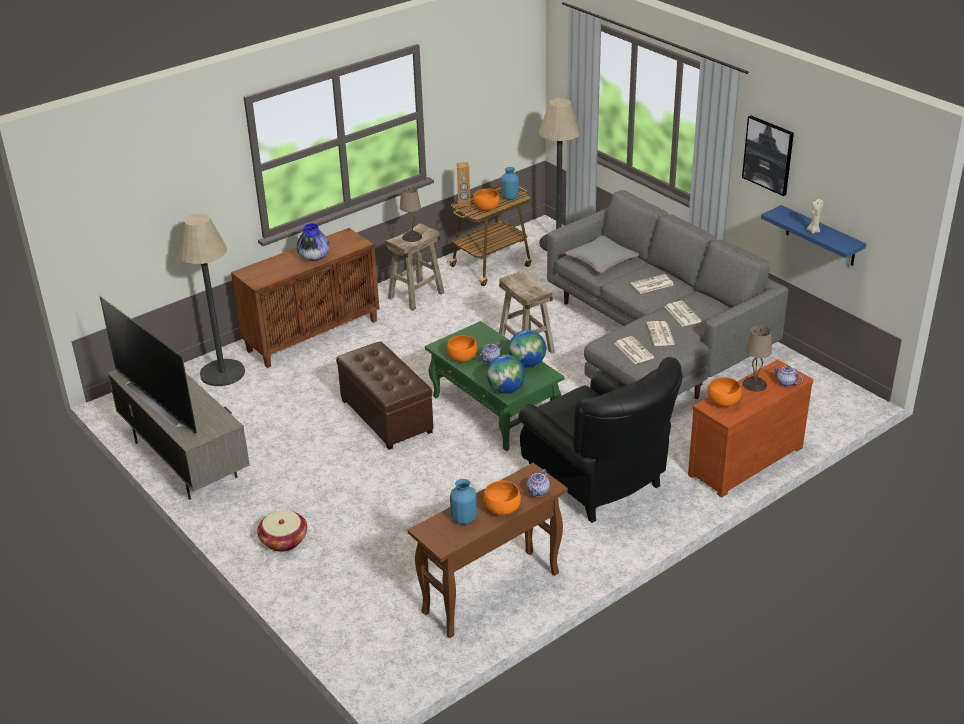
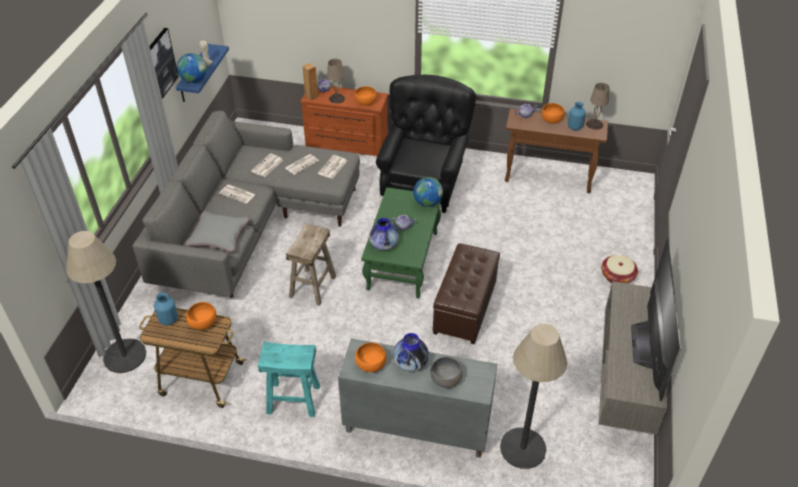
camera: 130 degrees left, 10 degrees up
(278, 264) = (446, 379): none -> grey bowl
(313, 335) = (415, 428): brown cabinet -> grey cabinet
(412, 237) = (287, 355): beige table lamp -> beige table lamp (594, 124)
(416, 295) = (293, 400): beige stool -> turquoise stool
(462, 357) = (415, 241): orange bowl -> orange bowl (370, 364)
(464, 203) = (205, 344): brown speaker -> brown speaker (311, 96)
(481, 339) = (384, 244): none -> vase
(527, 364) = (390, 208): globe -> globe (194, 80)

